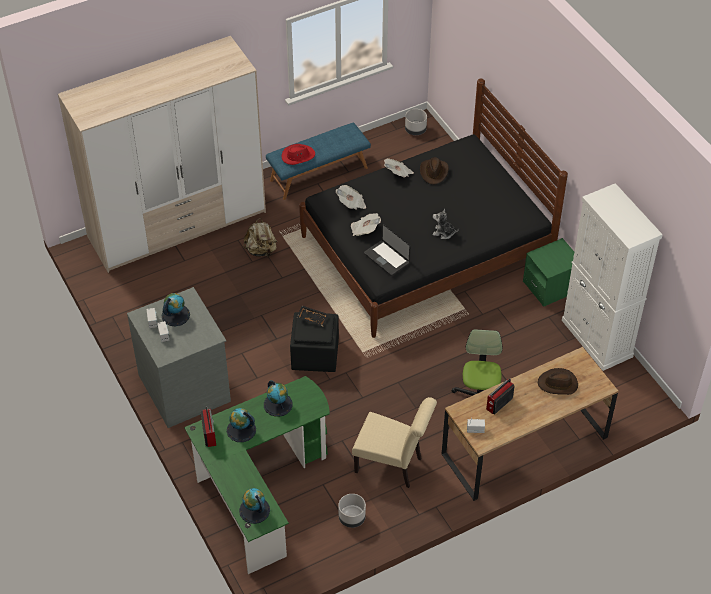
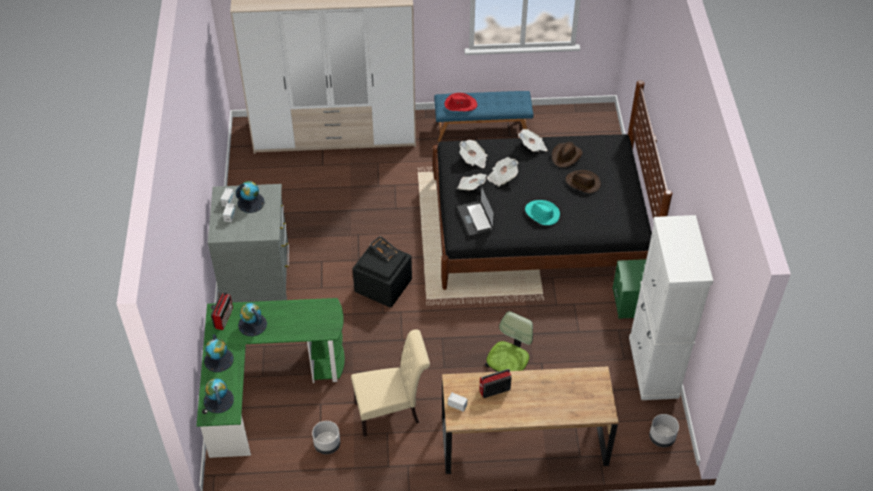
camera: 25 degrees right, 0 degrees up
(261, 250) = (392, 179): beige backpack -> none
(278, 404) = (297, 314): globe -> globe (219, 360)
(388, 211) = (502, 177): none -> newspaper
(392, 466) = (391, 412): beige chair -> beige chair turned 60 degrees counterclockwise
(415, 130) = (592, 118): grey planter -> grey planter (661, 438)
(443, 233) = (542, 214): plush toy -> turquoise hat
(558, 384) = (562, 393): brown hat -> brown hat (583, 183)

